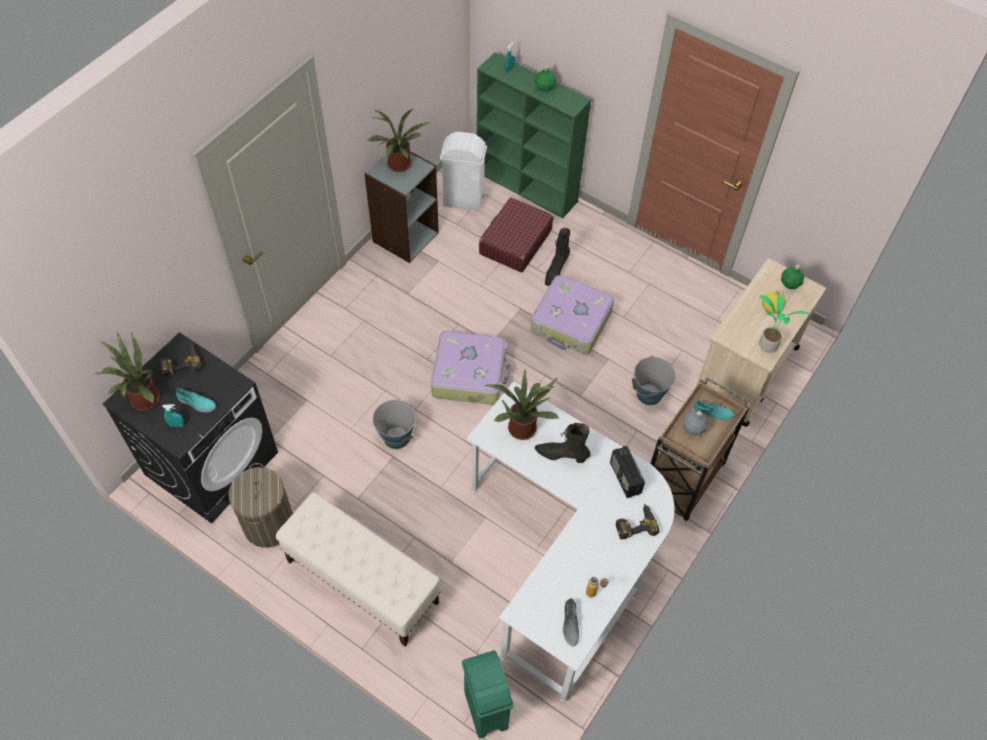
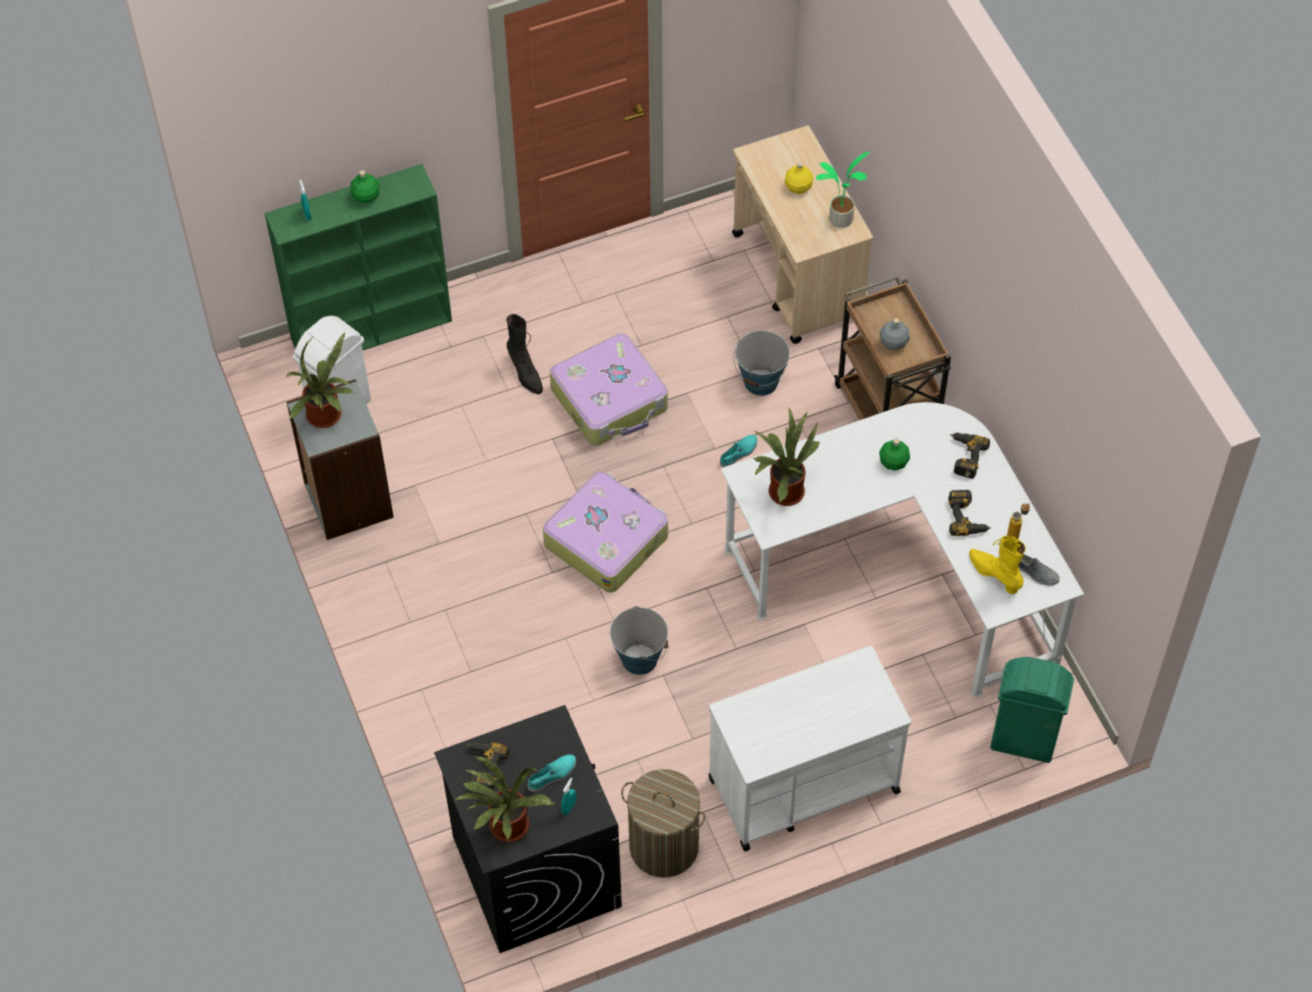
camera: 55 degrees left, 0 degrees up
(362, 582) = (802, 785): beige bench -> white cart
(515, 242) = (449, 390): red suitcase -> none
(549, 597) = (994, 575): none -> yellow boot
(561, 455) = (843, 475): black boot -> none
(585, 553) = (967, 517): none -> power drill
(625, 478) = (908, 435): radio -> none
(712, 413) = (888, 315): turquoise shoe -> turquoise shoe (739, 453)
(789, 283) = (779, 151): green bottle -> green bottle (893, 462)

